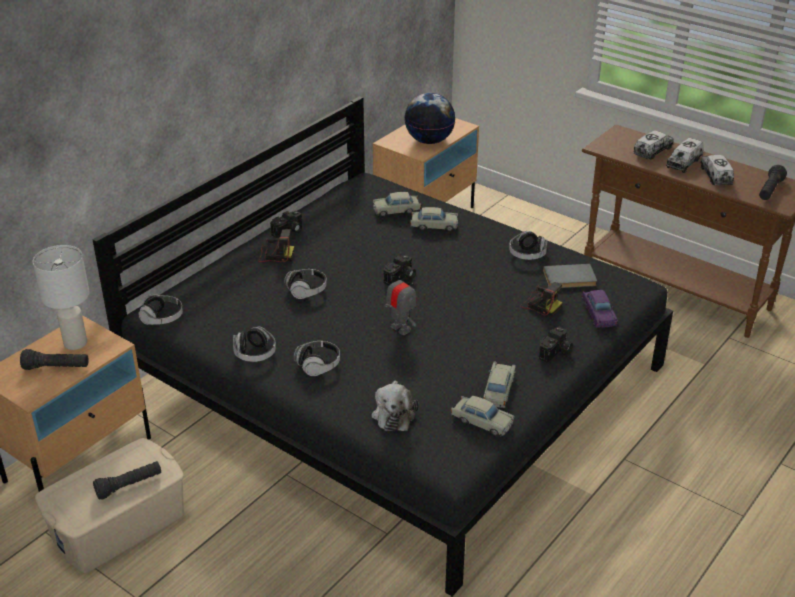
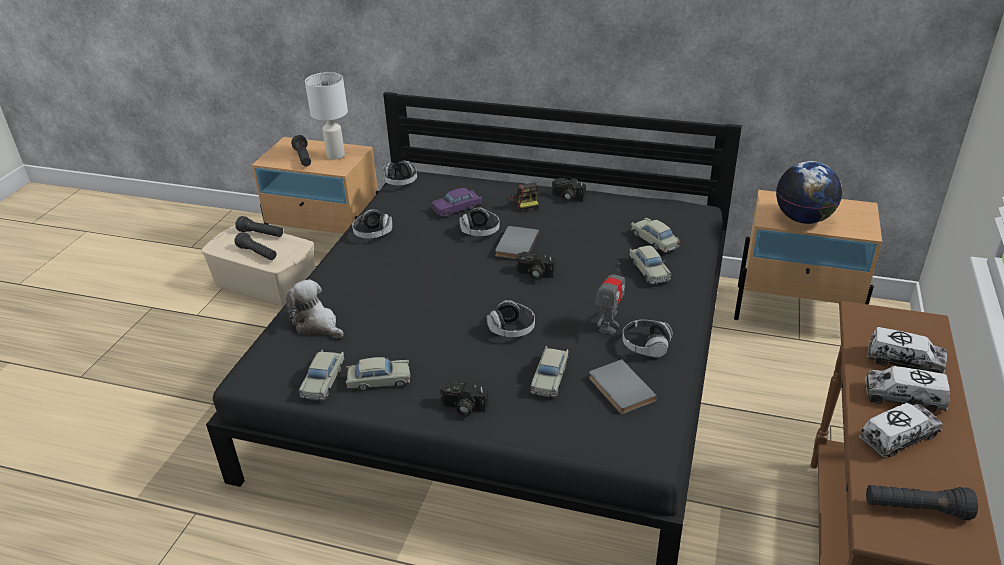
camera: 70 degrees right, 0 degrees up
(85, 478) = (261, 234): none -> black flashlight
(318, 365) = (372, 267): headphones -> headphones (512, 329)
(347, 276) = (515, 245): none -> grey book
(394, 414) = (317, 325): plush toy -> plush toy turned 60 degrees clockwise
(400, 328) = (451, 296): toy robot -> toy robot (608, 326)
(540, 305) = (550, 377): camera -> beige toy car
(598, 314) = (562, 428): purple toy car -> purple toy car (457, 208)

